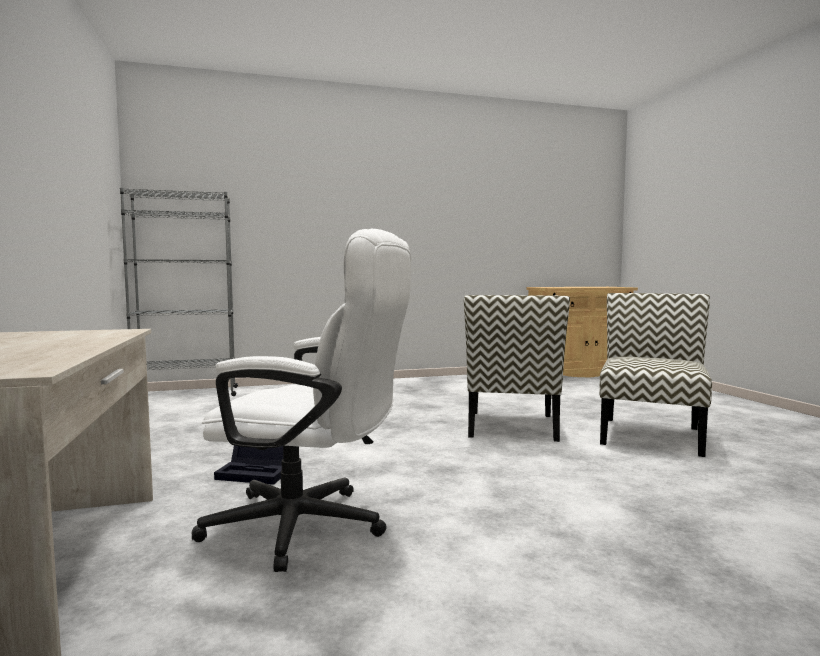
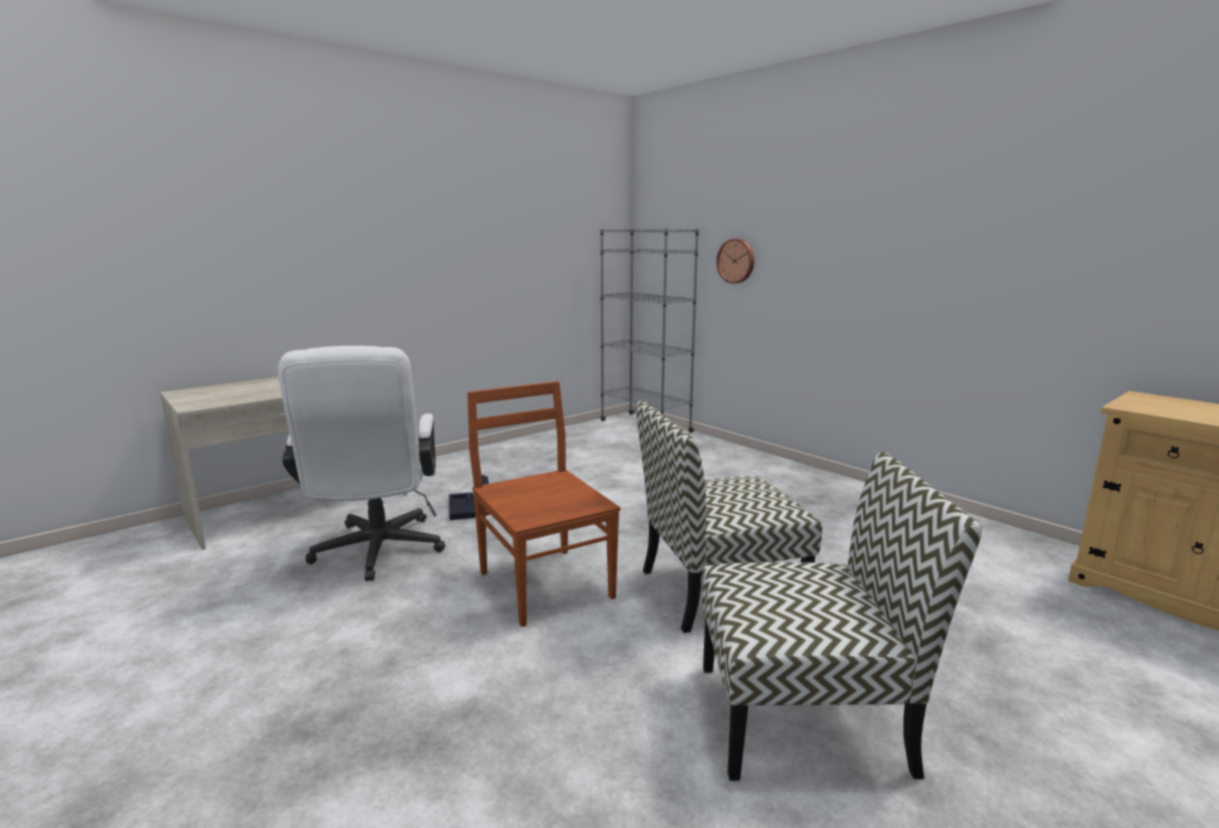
camera: 65 degrees right, 10 degrees up
(273, 227) = (736, 261): none -> wall clock
(459, 465) = (544, 583): none -> brown chair

